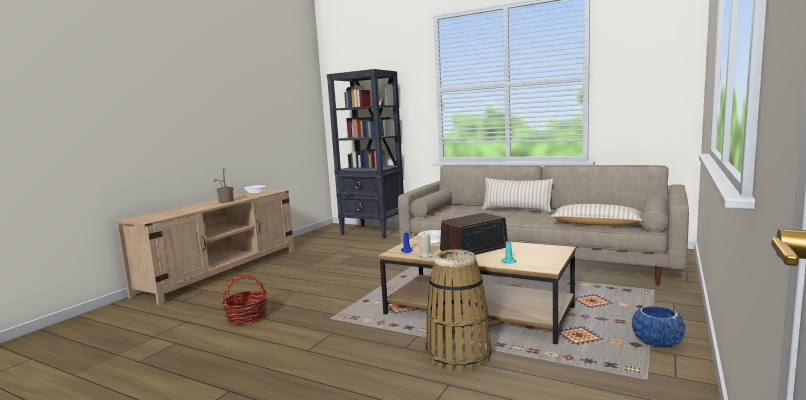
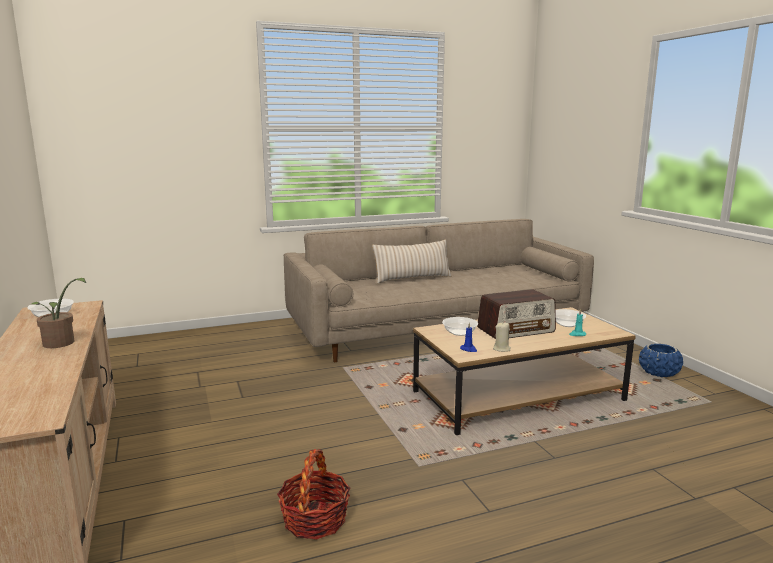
camera: 50 degrees left, 5 degrees up
(373, 232) = (178, 341): black bookcase -> none
(458, 355) = (600, 441): basket -> none
(473, 249) = (516, 330): radio -> radio turned 120 degrees counterclockwise
(525, 255) = (567, 324): none -> bowl
(596, 224) = (519, 282): beige pillow -> none

